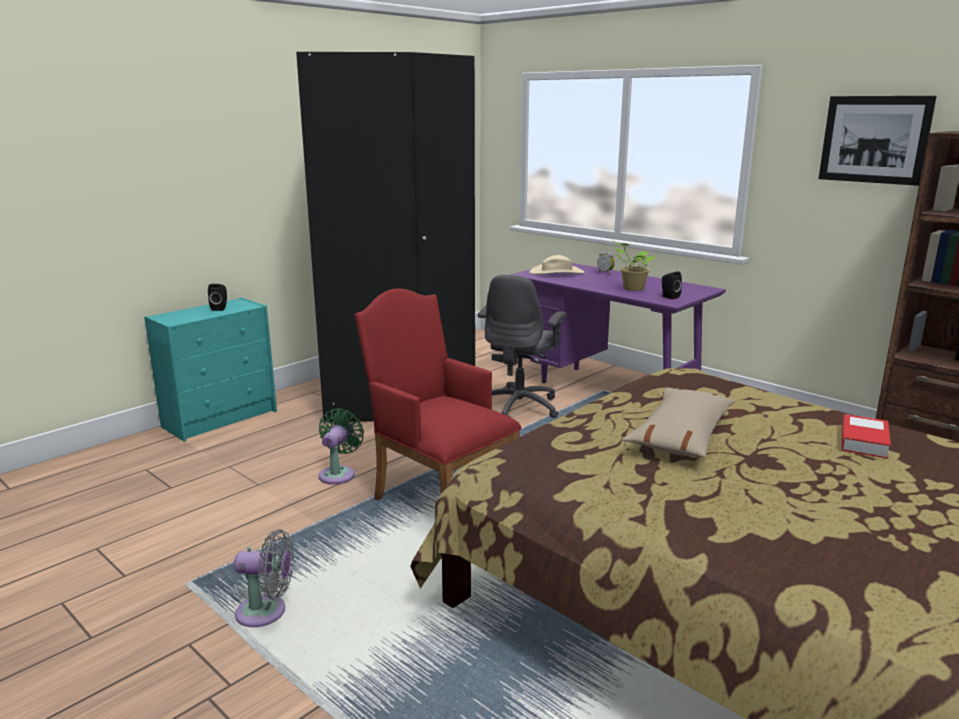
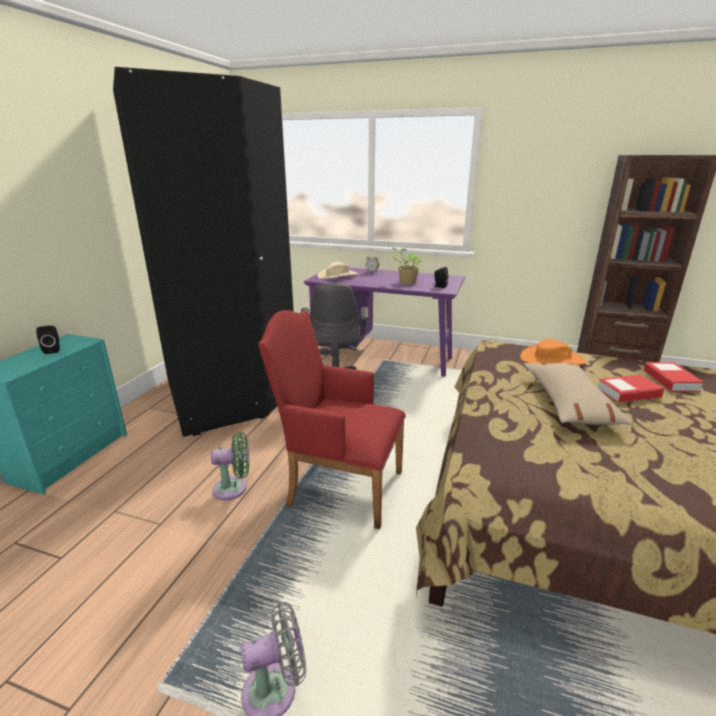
camera: 25 degrees left, 5 degrees up
(339, 473) = (234, 488): green fan -> green fan turned 90 degrees clockwise
(731, 396) = (552, 360): none -> orange hat
(777, 441) = (628, 393): none -> book
(874, 139) = (566, 162): picture -> none

